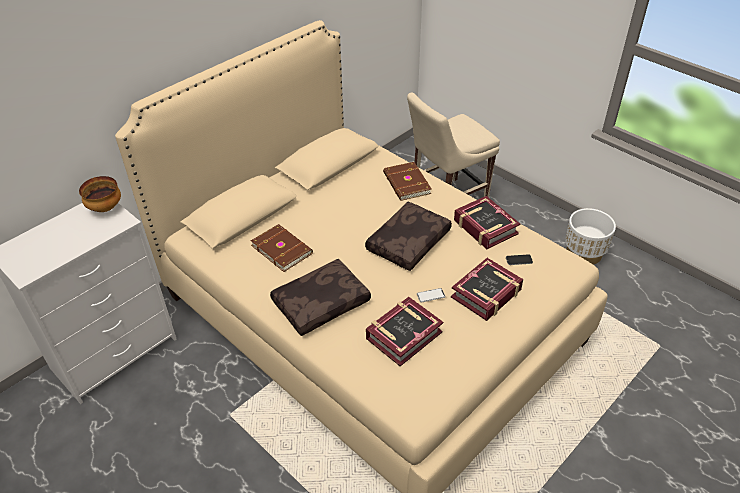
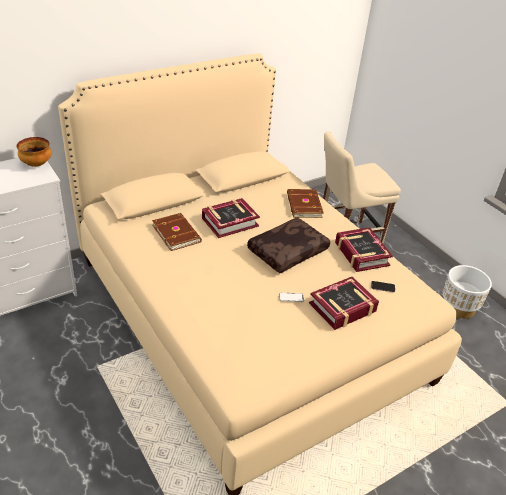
camera: 10 degrees right, 5 degrees down
(321, 302) = (192, 282): brown pillow -> none
(403, 335) = (254, 324): book -> book (230, 222)

